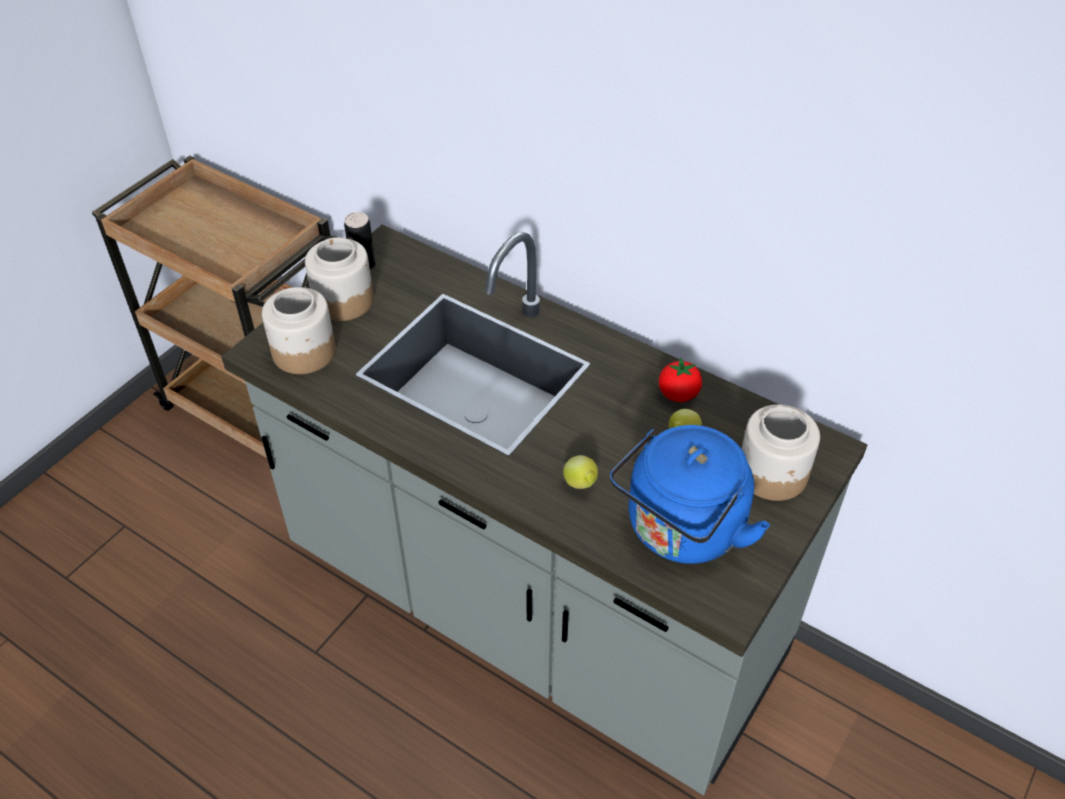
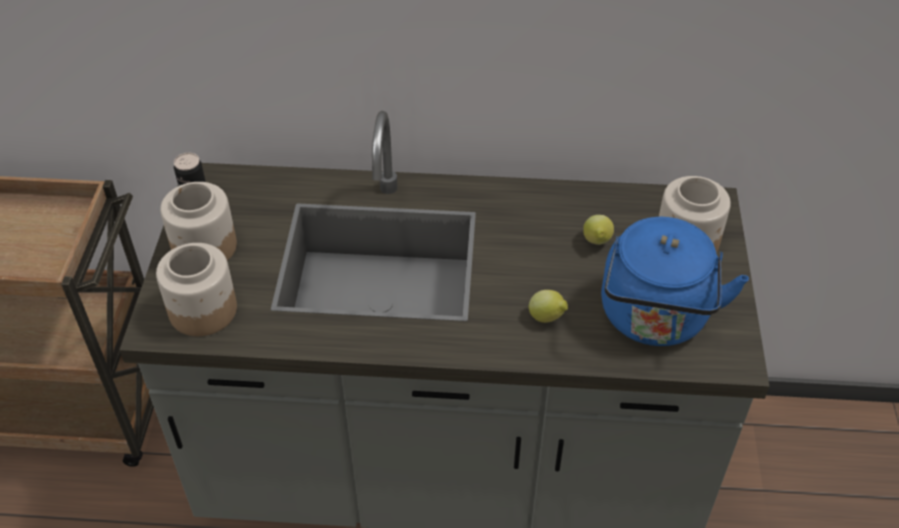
camera: 30 degrees left, 0 degrees up
(678, 394) = (567, 208): tomato -> none

